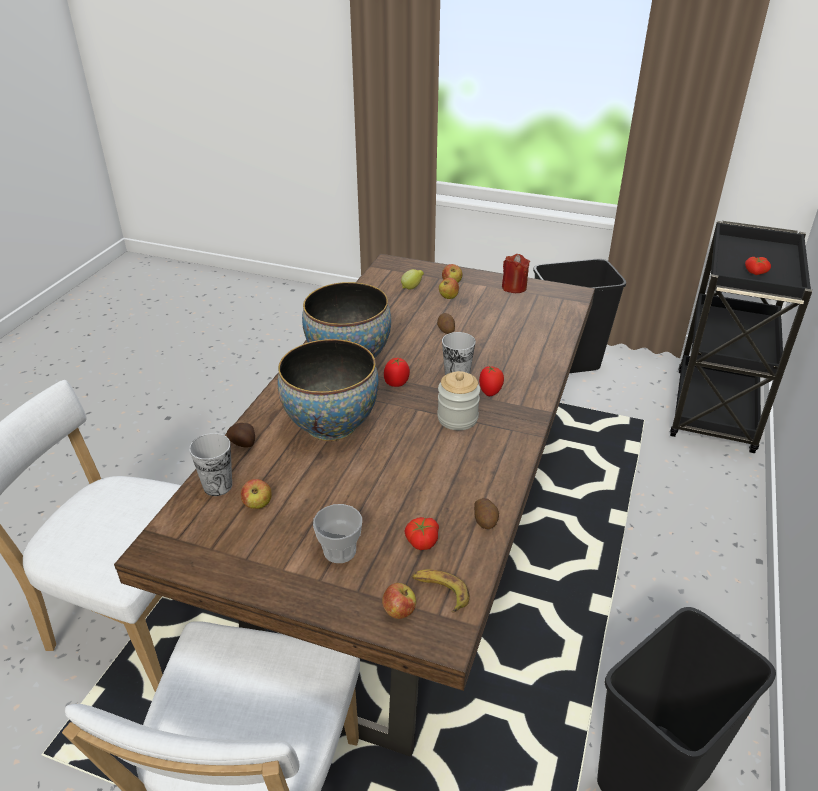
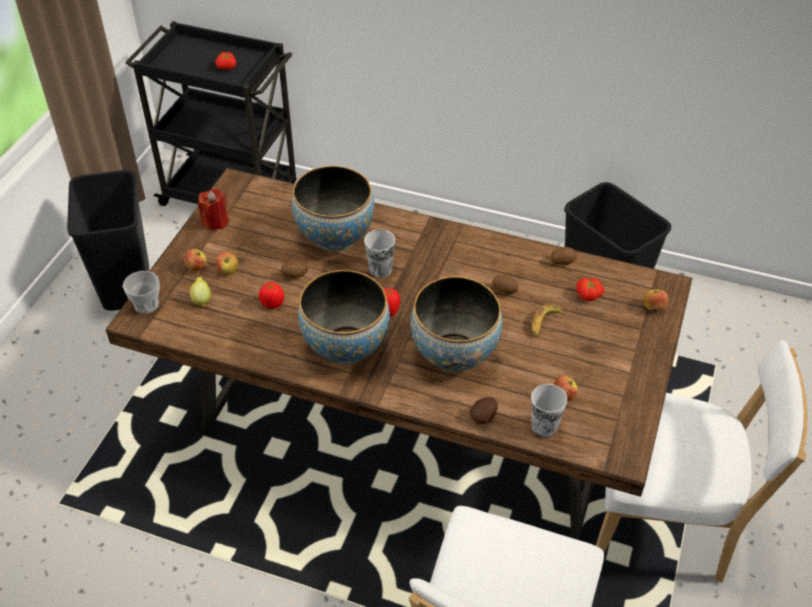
camera: 90 degrees left, 10 degrees up
(340, 551) = (605, 340): cup -> cup (146, 305)
(430, 466) = (505, 289): none -> potato
(440, 592) = (633, 287): banana -> banana (544, 323)
(457, 418) = (441, 271): jar -> none
(490, 392) = (403, 249): tomato -> tomato (272, 304)
(503, 350) = (335, 237): none -> bowl

